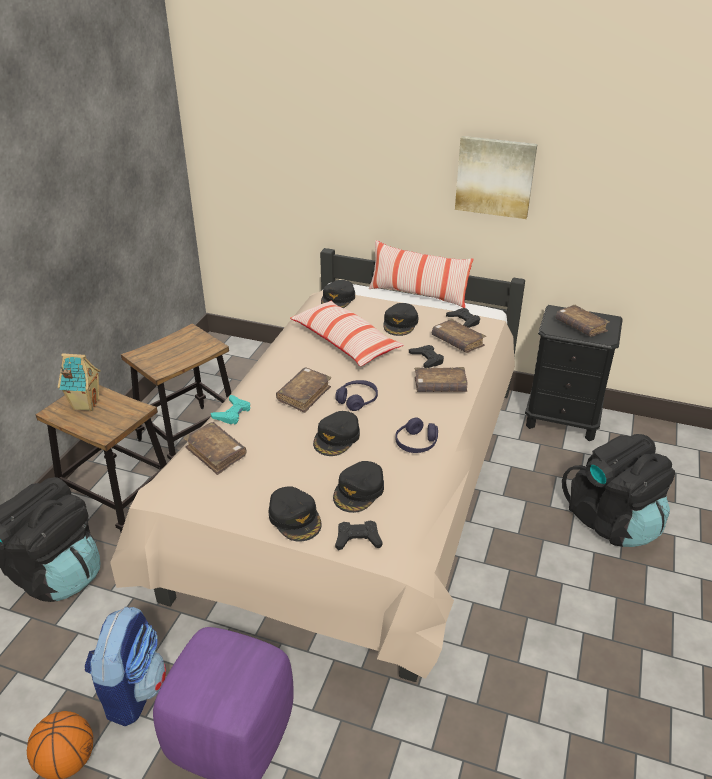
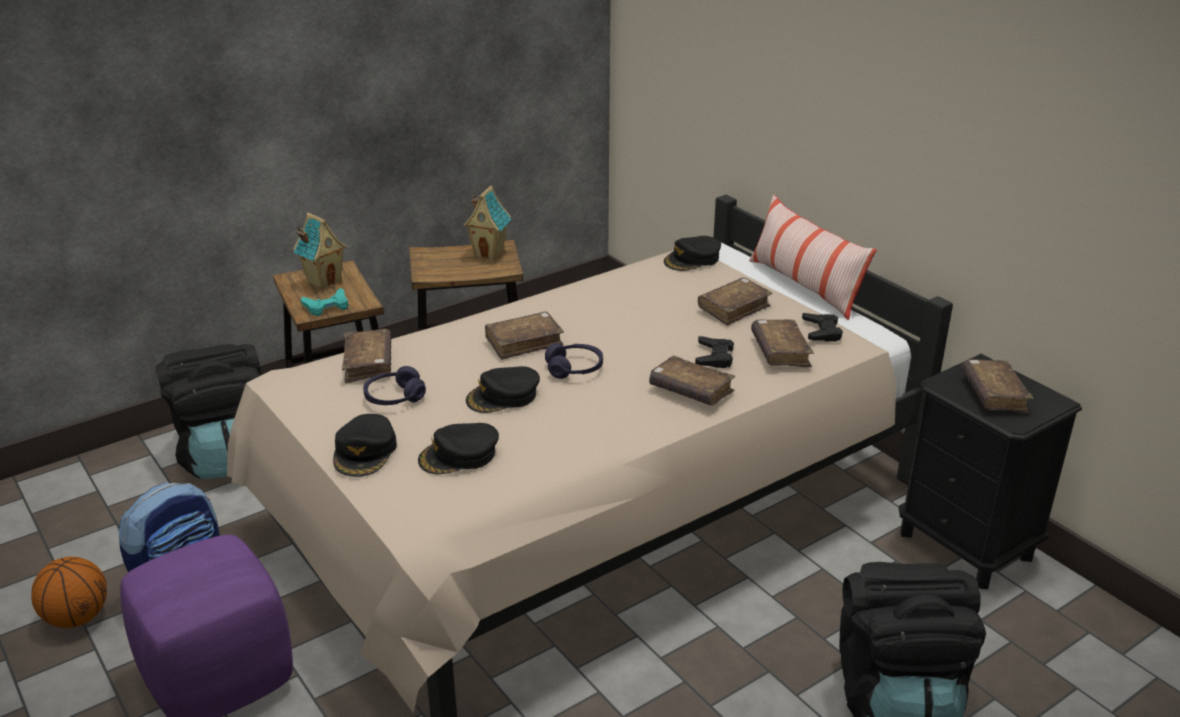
camera: 35 degrees right, 5 degrees down
(187, 339) = (489, 253): none -> toy house
(232, 413) = (430, 333): turquoise game controller -> turquoise game controller (327, 306)
(345, 342) = (639, 307): pillow -> none
(358, 539) = (400, 498): black game controller -> none
(400, 323) = (734, 308): black cap -> brown book
(416, 443) = (583, 436): purple headphones -> purple headphones (394, 397)
(495, 176) = (930, 134): picture -> none

